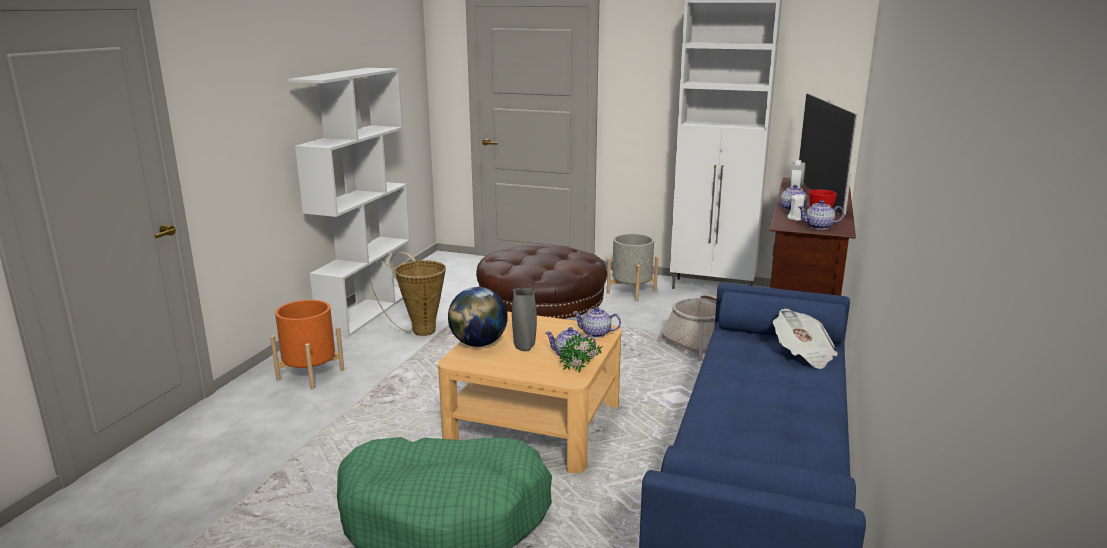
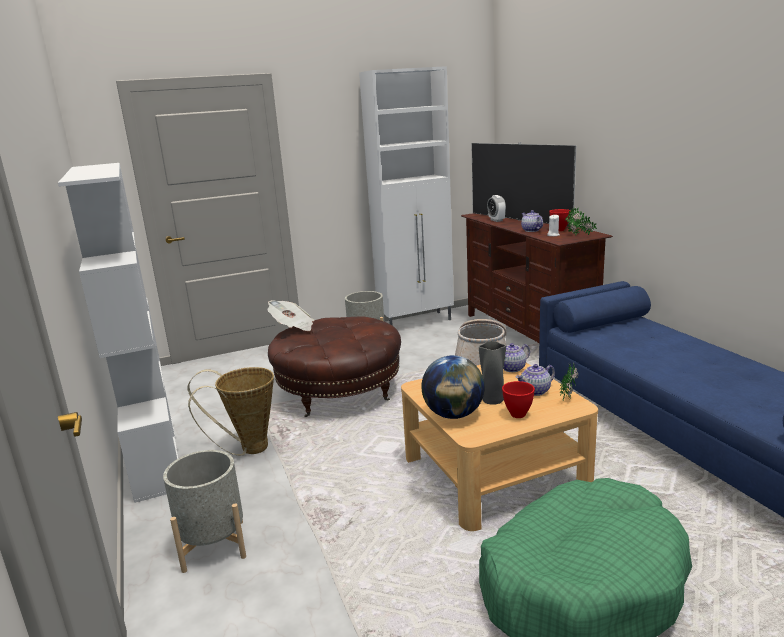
camera: 40 degrees left, 0 degrees up
(310, 374) = (213, 545): orange planter -> grey planter
(518, 363) = (518, 414): none -> red bowl
(803, 354) = (646, 328): newspaper -> newspaper (293, 327)
(819, 227) = (580, 235): teapot -> potted plant

